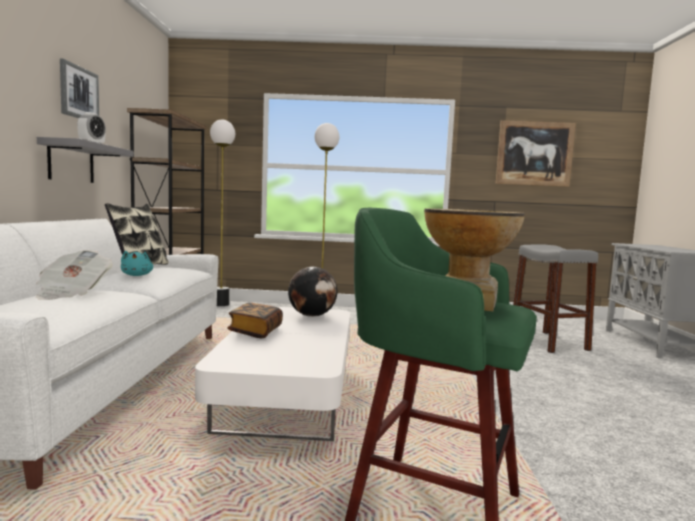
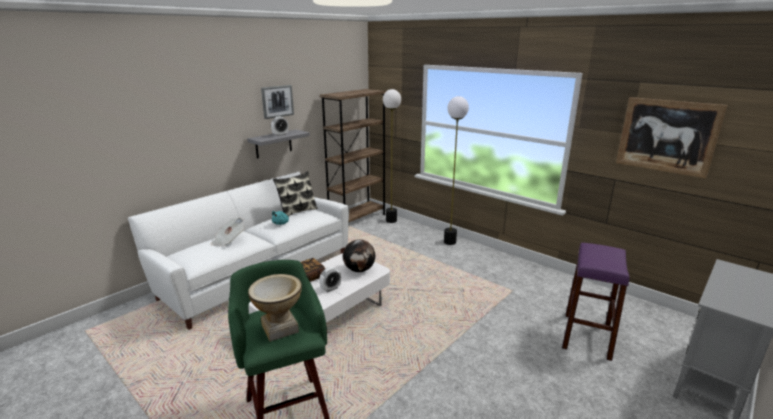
camera: 40 degrees right, 15 degrees up
(312, 334) = (330, 289): none -> alarm clock
(548, 342) = (586, 336): grey stool -> purple stool

